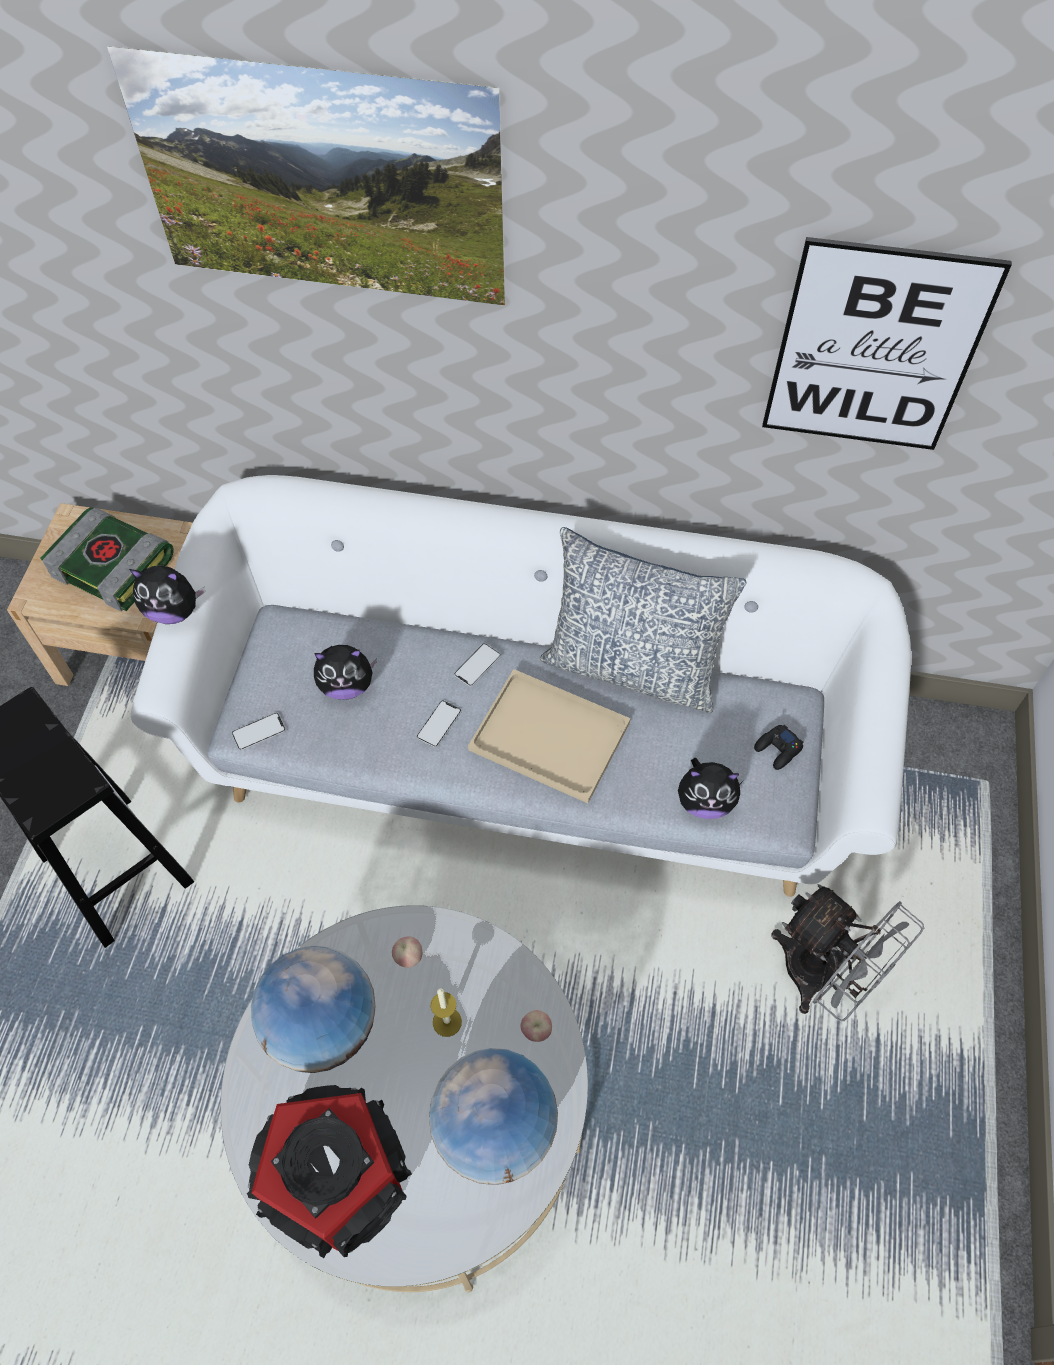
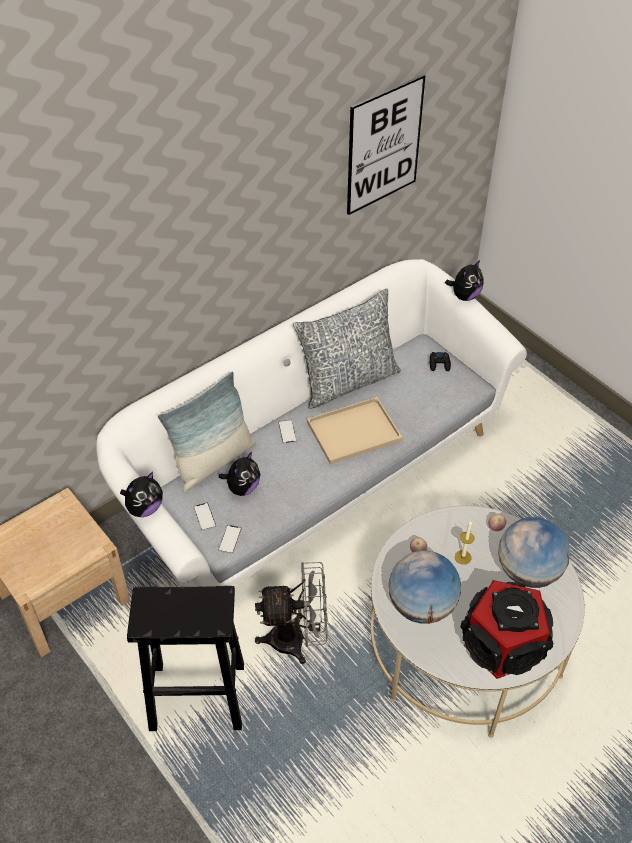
camera: 50 degrees left, 10 degrees down
(115, 566) = (52, 539): book -> none
(329, 236) = (141, 231): picture -> none
(362, 626) = (213, 461): none -> pillow
(439, 724) = (304, 466): phone -> phone (204, 517)
(705, 801) = (440, 403): plush toy -> plush toy (464, 296)
(823, 978) = (529, 452): grey fan -> grey fan (297, 639)

